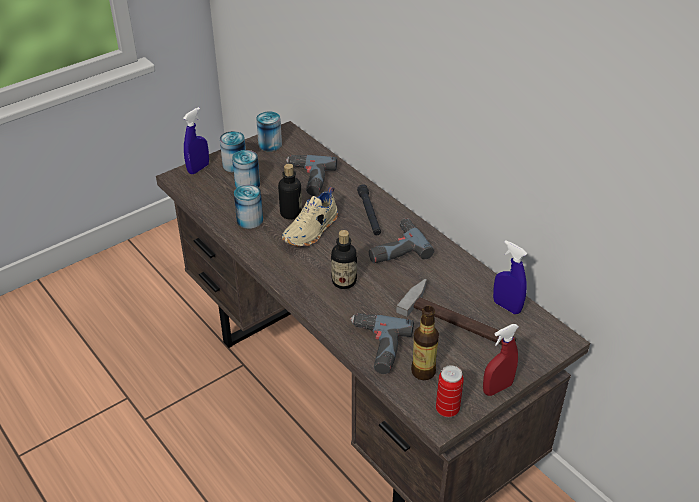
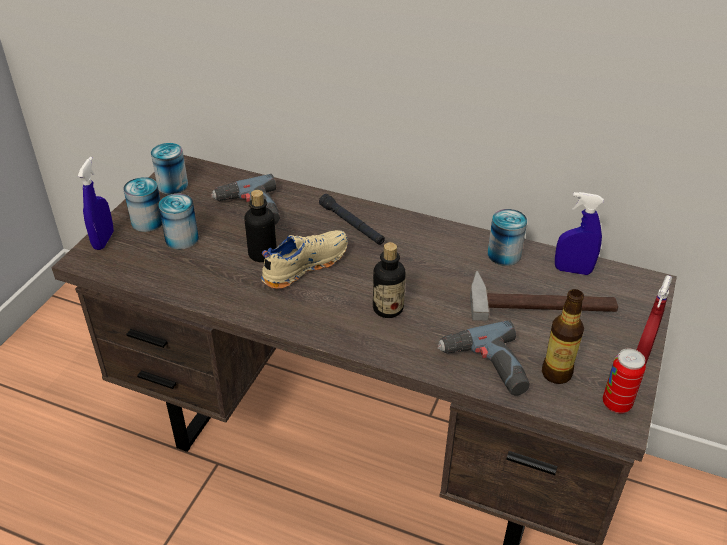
camera: 30 degrees left, 0 degrees up
(250, 220) = (219, 279): can -> can (504, 254)
(312, 231) = (304, 265): beige shoe -> beige shoe turned 135 degrees counterclockwise
(394, 248) = (409, 251): power drill -> none

